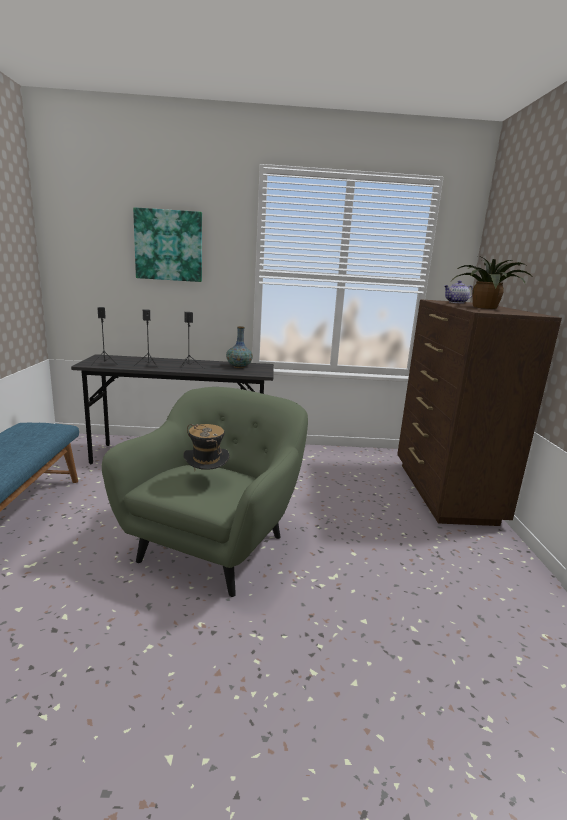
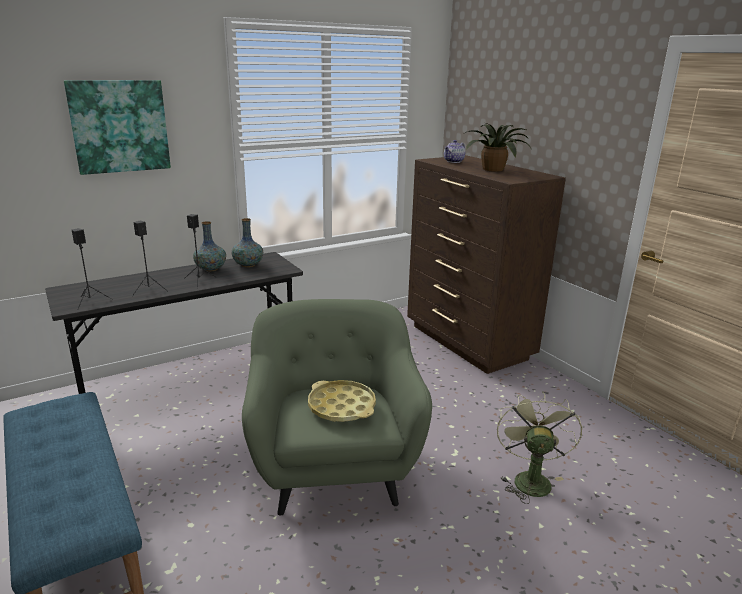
camera: 30 degrees left, 5 degrees up
(206, 480) = (341, 406): hat -> yellow tray
(209, 364) = (211, 269): none -> vase
(389, 632) = (529, 478): none -> green fan

